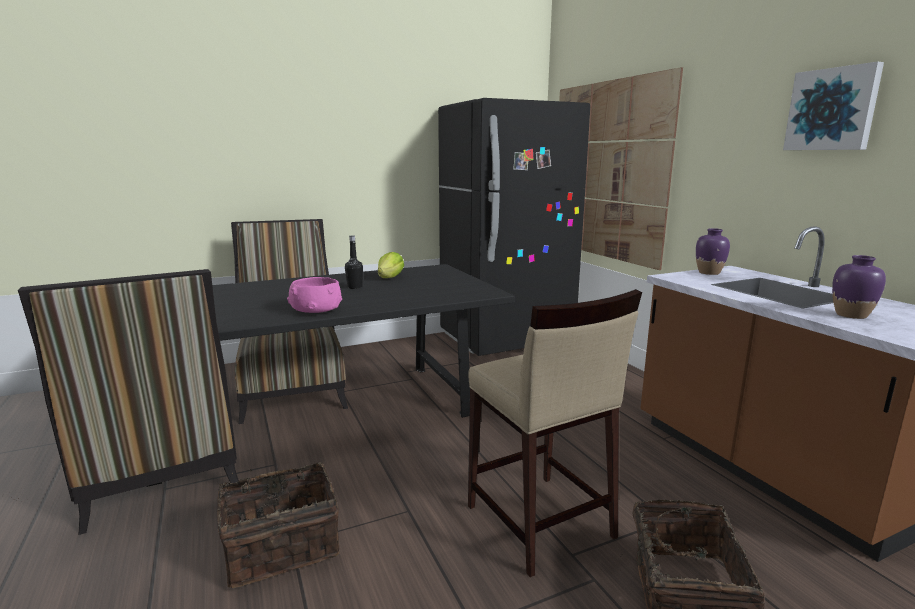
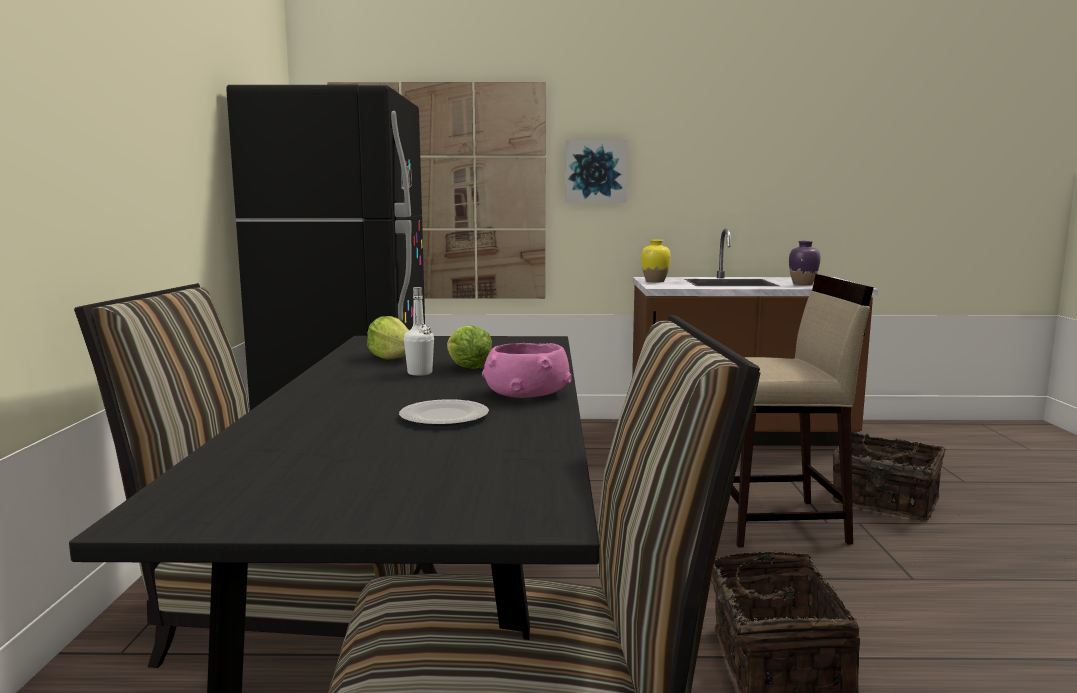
camera: 65 degrees left, 5 degrees down
(257, 304) = (443, 417): none -> plate
(355, 287) = (420, 373): black bottle -> white bottle
(376, 292) = (468, 368): none -> lettuce
(709, 272) = (655, 281): purple vase -> yellow vase
(832, 109) = (703, 137): picture -> picture (595, 171)

